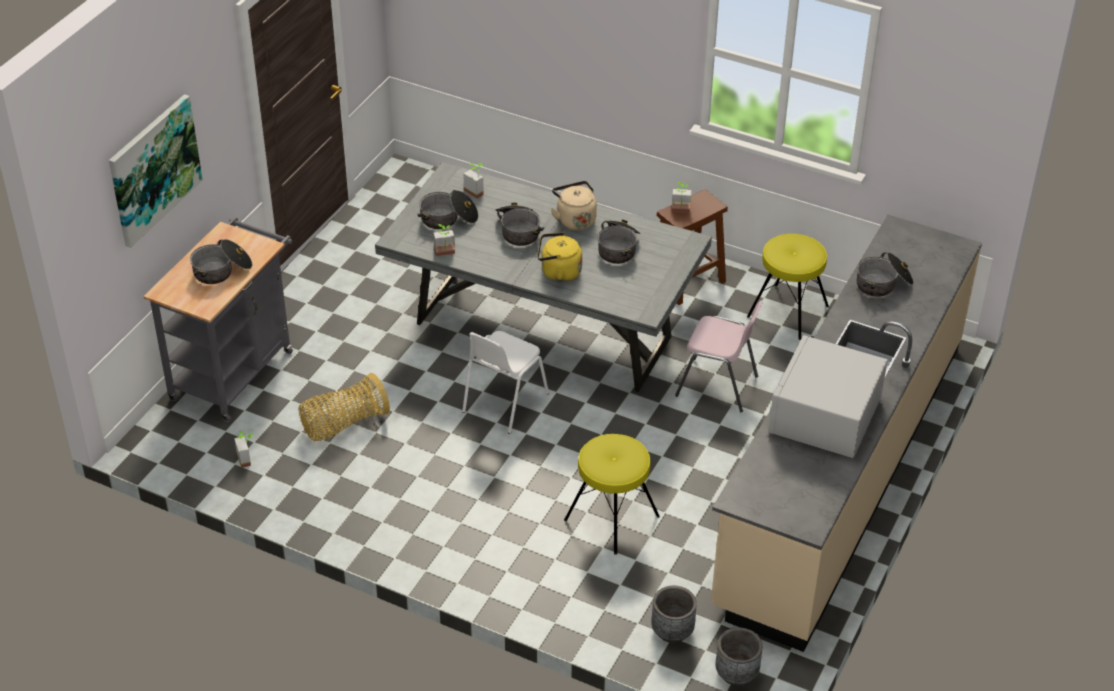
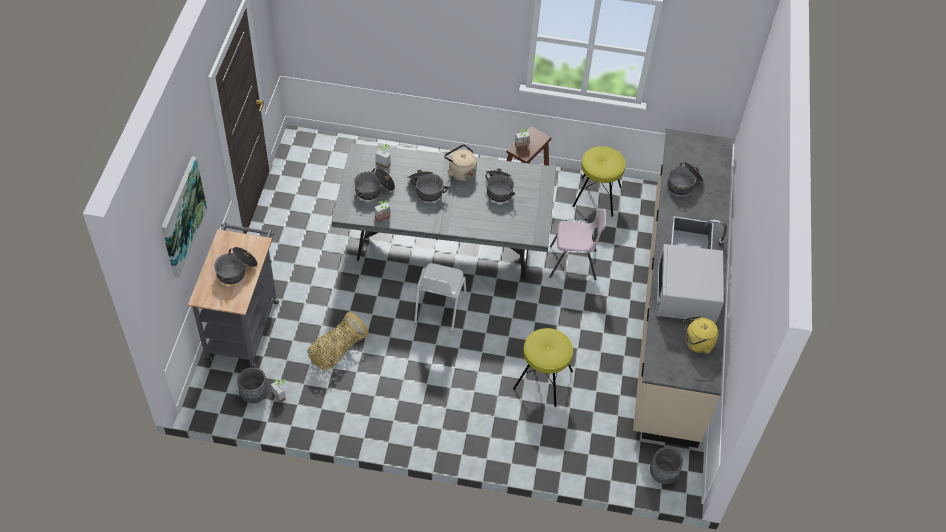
camera: 20 degrees left, 10 degrees up
(558, 272) = (466, 217): yellow kettle -> yellow kettle (697, 343)
(672, 631) = (612, 454): grey planter -> grey planter (254, 395)

